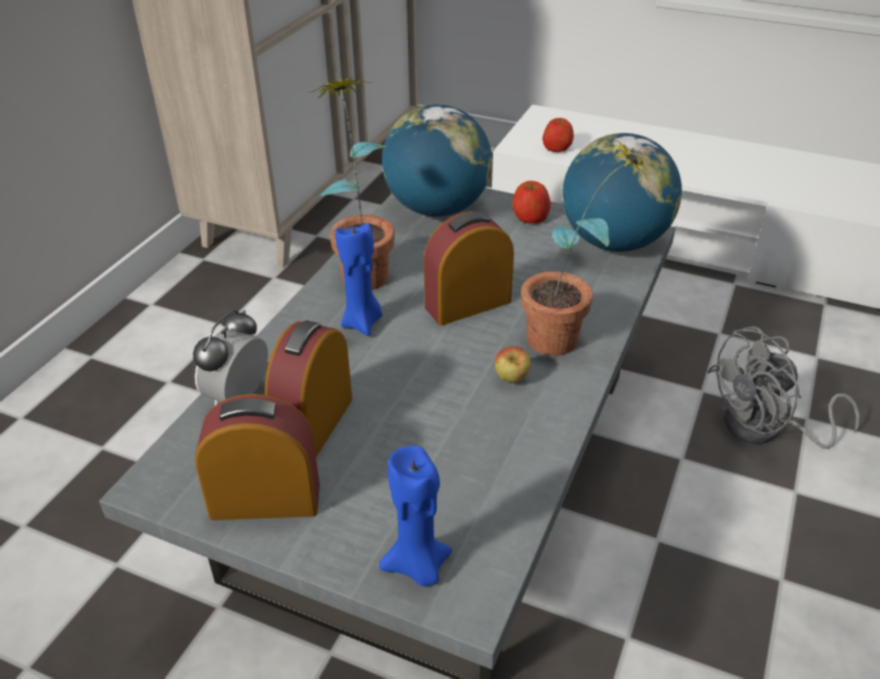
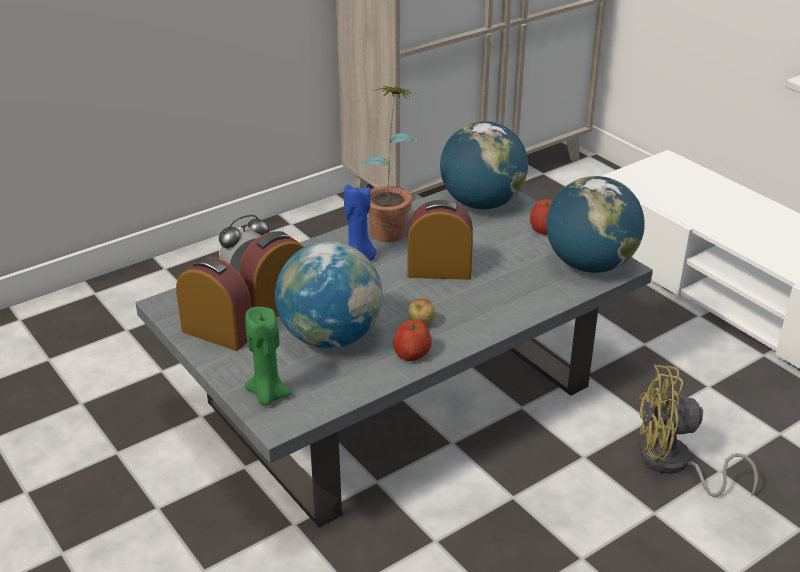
camera: 30 degrees right, 5 degrees down
(418, 567) = (267, 395): blue candle -> green candle
(423, 442) = (331, 337): none -> globe
(557, 148) = (651, 190): apple -> apple (412, 353)
(569, 339) = (485, 314): potted plant -> none
(765, 429) = (674, 465): grey fan -> yellow fan

